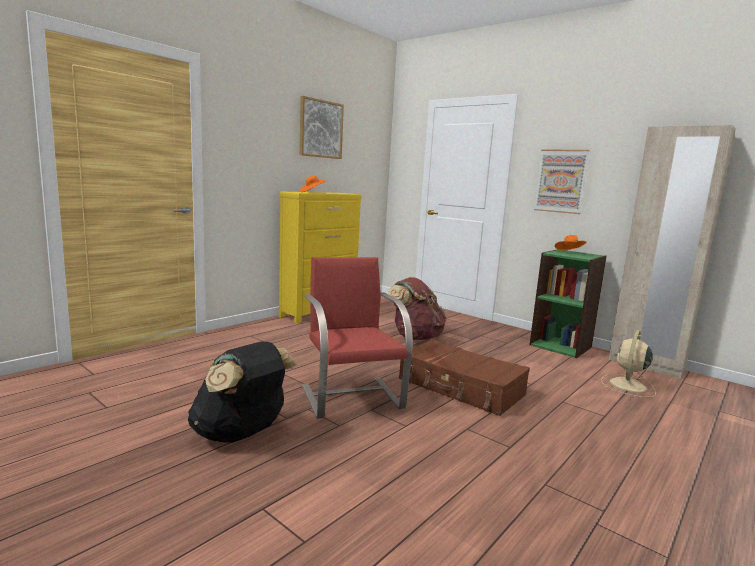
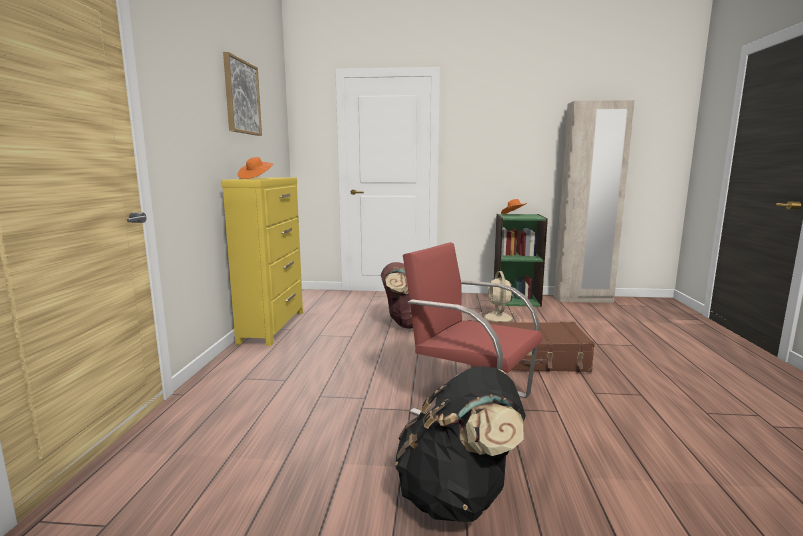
camera: 35 degrees left, 0 degrees up
(561, 181) = (491, 151): picture -> none
(627, 386) = (602, 318): beige fan -> beige fan (498, 318)

